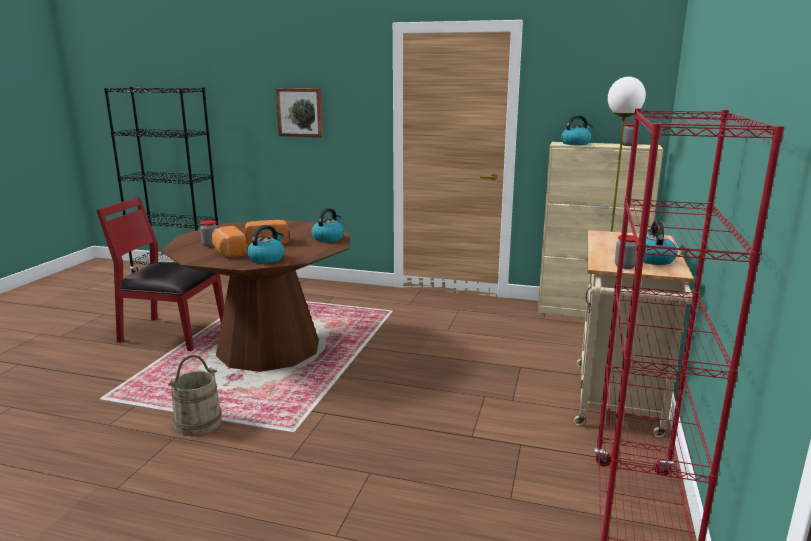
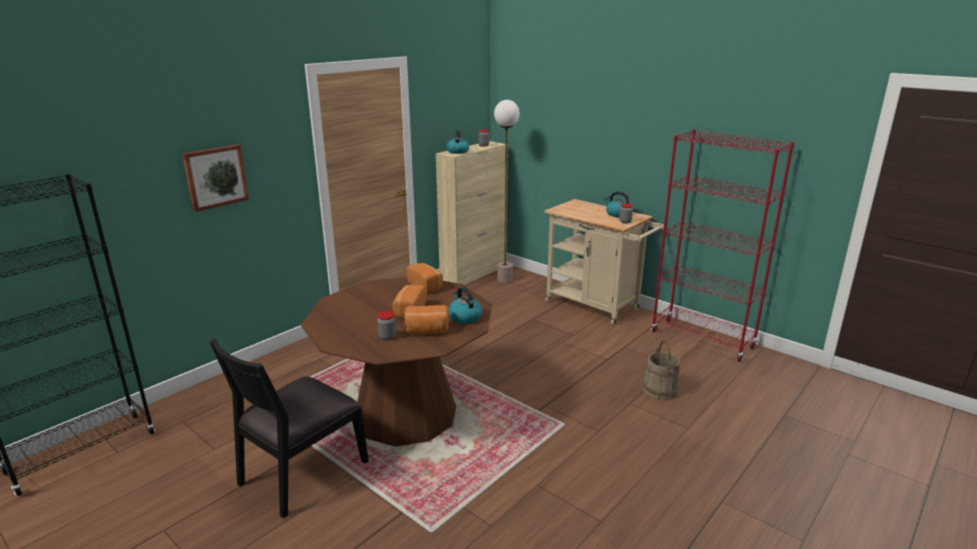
camera: 65 degrees left, 5 degrees up
(171, 333) = (302, 472): red chair -> black chair
(198, 423) = (521, 470): beige bucket -> beige bucket (659, 390)
(328, 238) = (426, 286): kettle -> bread

